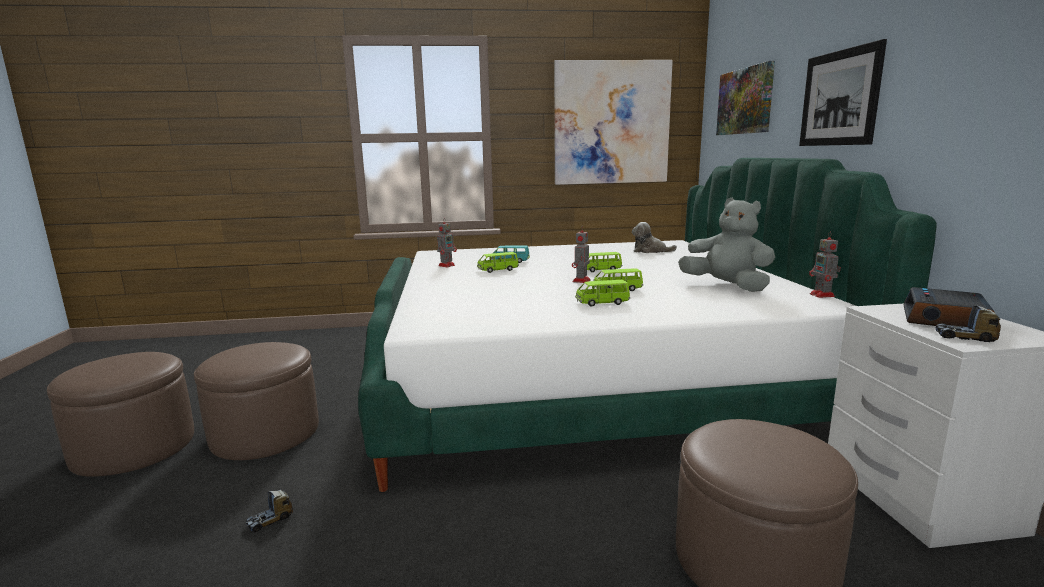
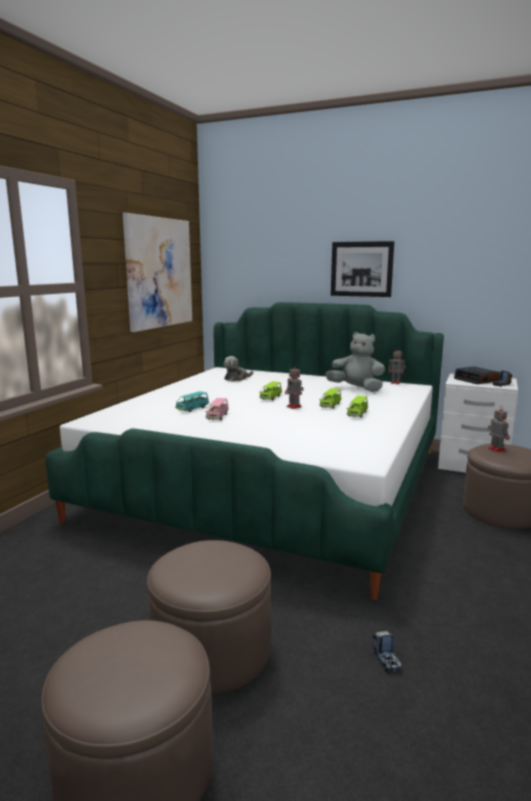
camera: 60 degrees left, 0 degrees up
(447, 265) = (163, 426): toy robot -> toy robot (495, 449)
(498, 270) = (217, 417): green toy car -> pink toy car
(727, 286) = (356, 389): grey plush toy -> grey plush toy turned 45 degrees clockwise
(745, 101) = (263, 261): picture -> none

